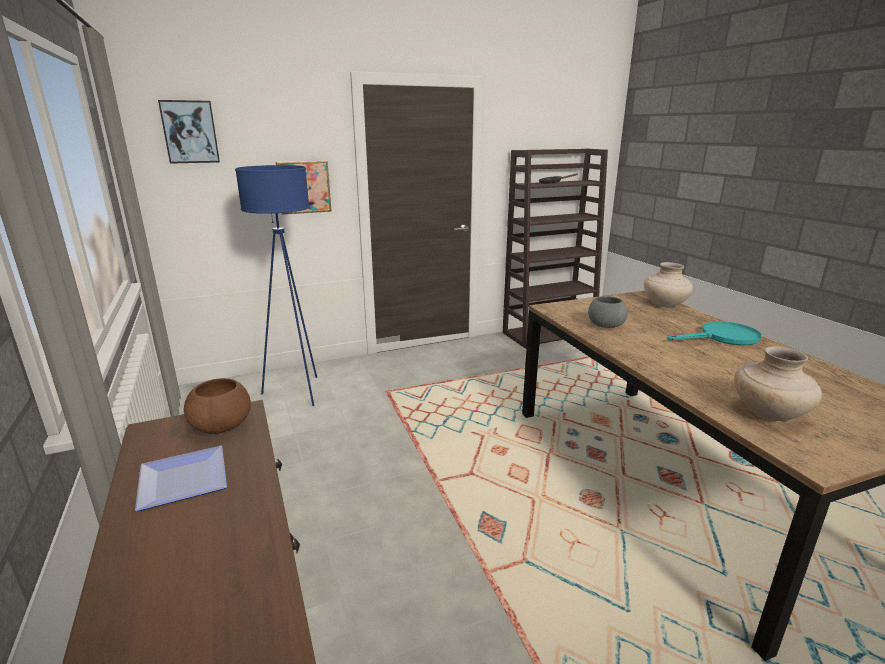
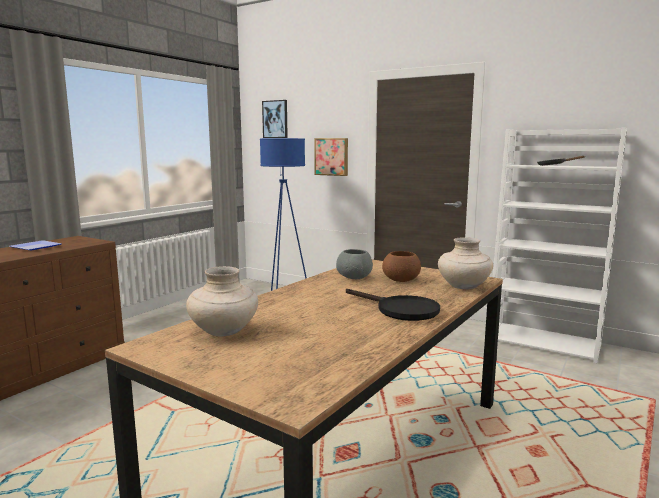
camera: 55 degrees right, 10 degrees down
(223, 426) = (84, 242): brown bowl -> brown bowl (401, 280)
(549, 333) = (544, 342): brown bookcase -> white bookcase
(723, 338) = (400, 310): turquoise frying pan -> black frying pan

